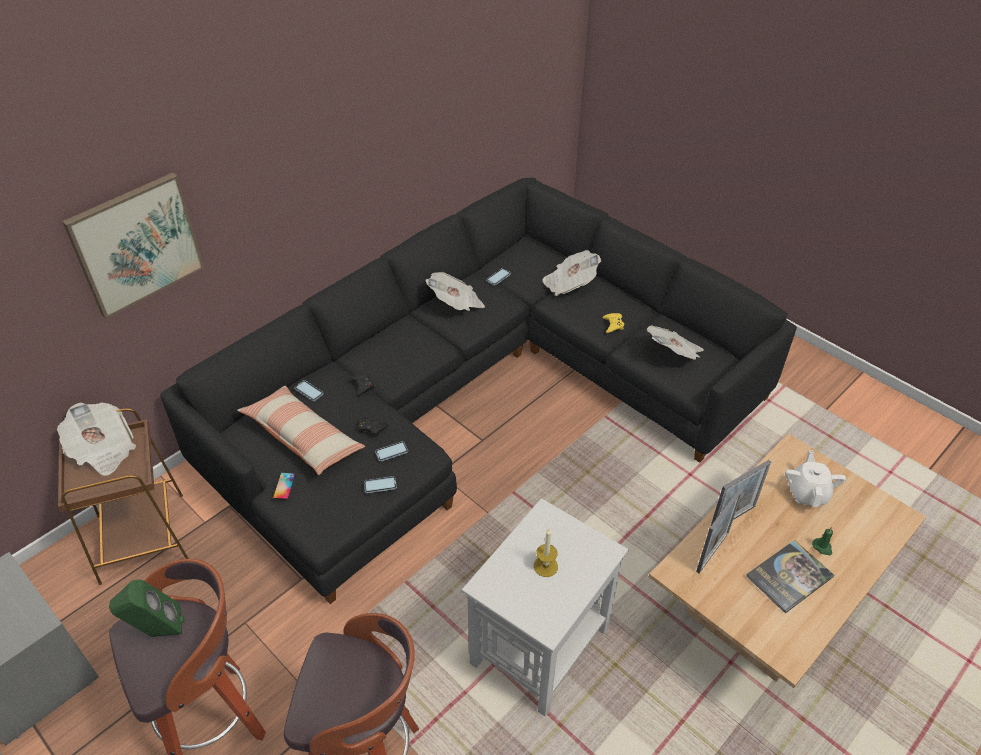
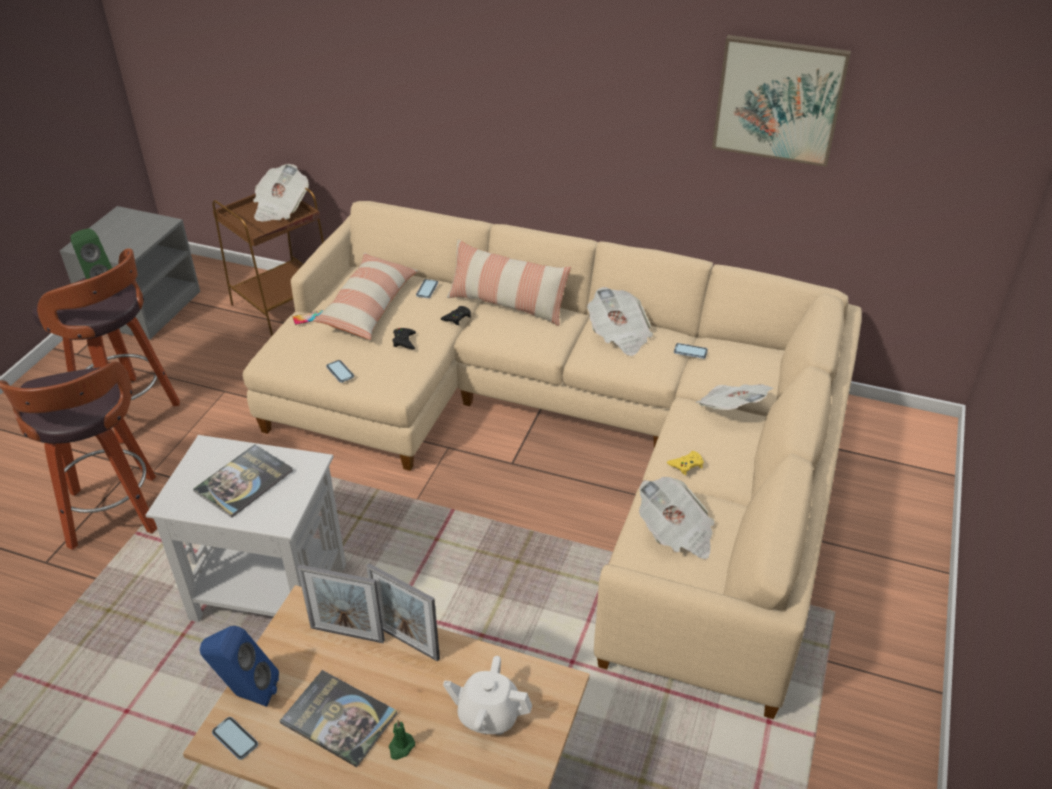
camera: 65 degrees right, 5 degrees down
(136, 244) = (372, 65): picture -> picture (778, 100)
(367, 350) = (507, 304): none -> pillow
(391, 452) = (383, 364): phone -> phone (235, 739)
(475, 394) = (574, 436): black sofa -> beige sofa
(545, 566) = (244, 481): candle -> book
(750, 630) = (246, 693): none -> blue speaker
(807, 493) = (488, 714): white teapot -> white teapot turned 150 degrees counterclockwise

